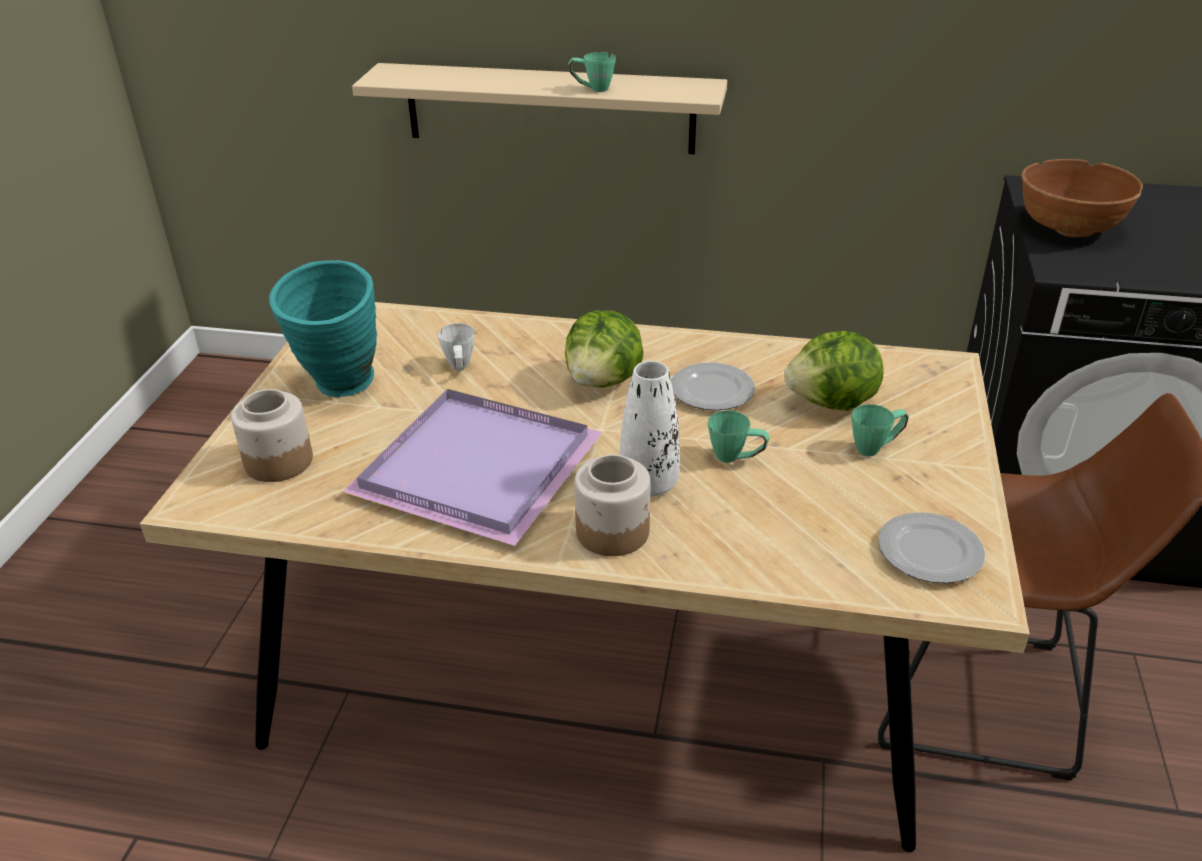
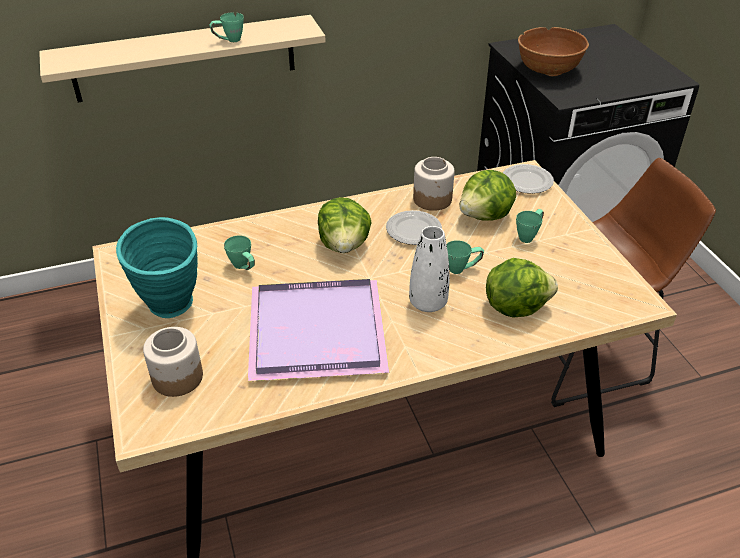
camera: 30 degrees left, 5 degrees up
(460, 369) = (244, 267): white mug -> green mug
(613, 531) = (433, 340): jar -> jar (432, 199)
(769, 530) = (515, 306): none -> lettuce
(930, 551) = (601, 287): plate -> plate (527, 181)

